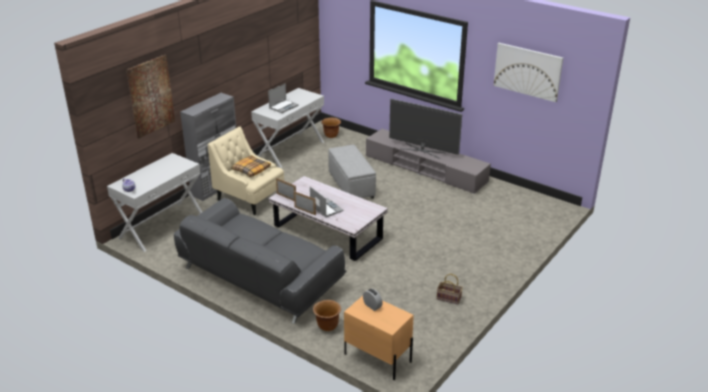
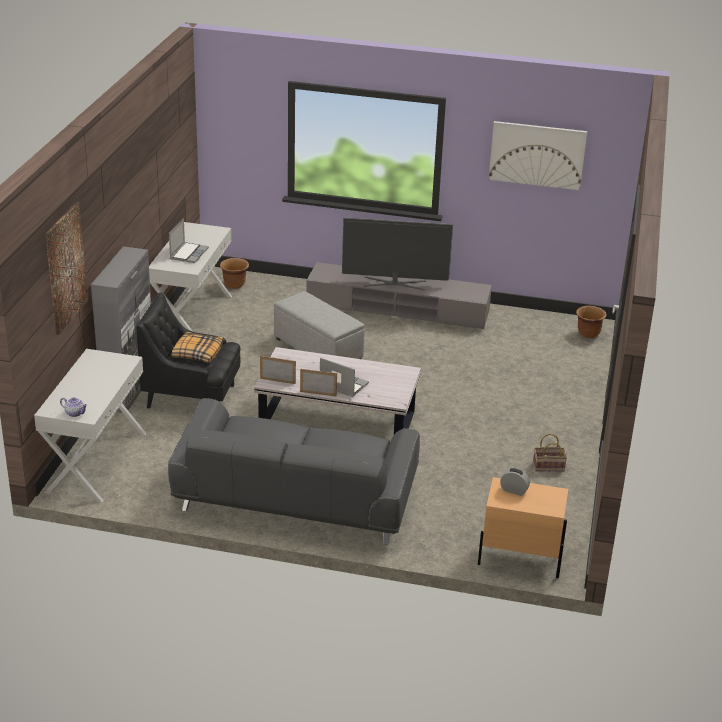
camera: 25 degrees left, 0 degrees up
(249, 199) = (192, 396): beige armchair -> black armchair
(327, 326) = (431, 536): brown planter -> brown planter (588, 334)

